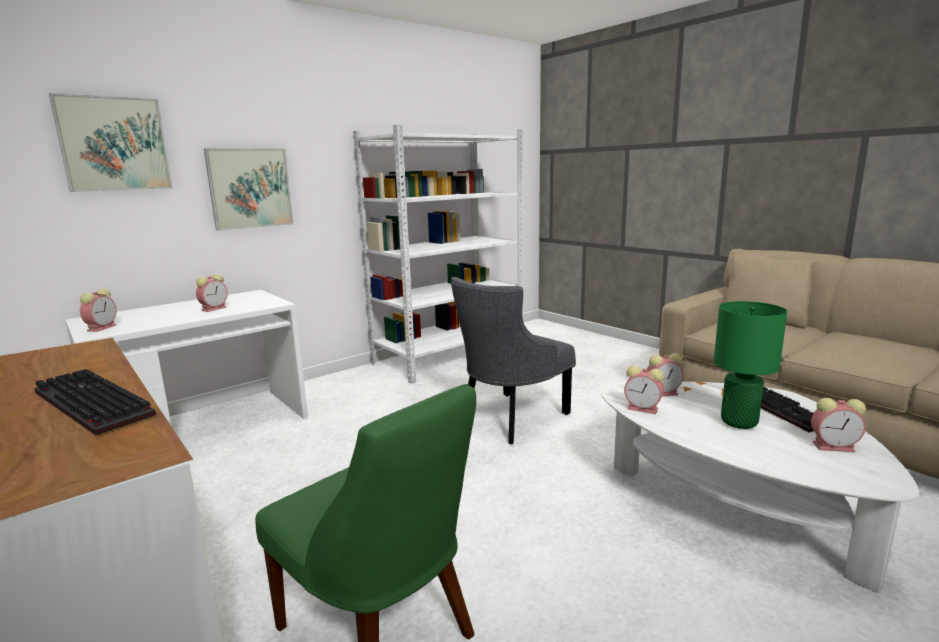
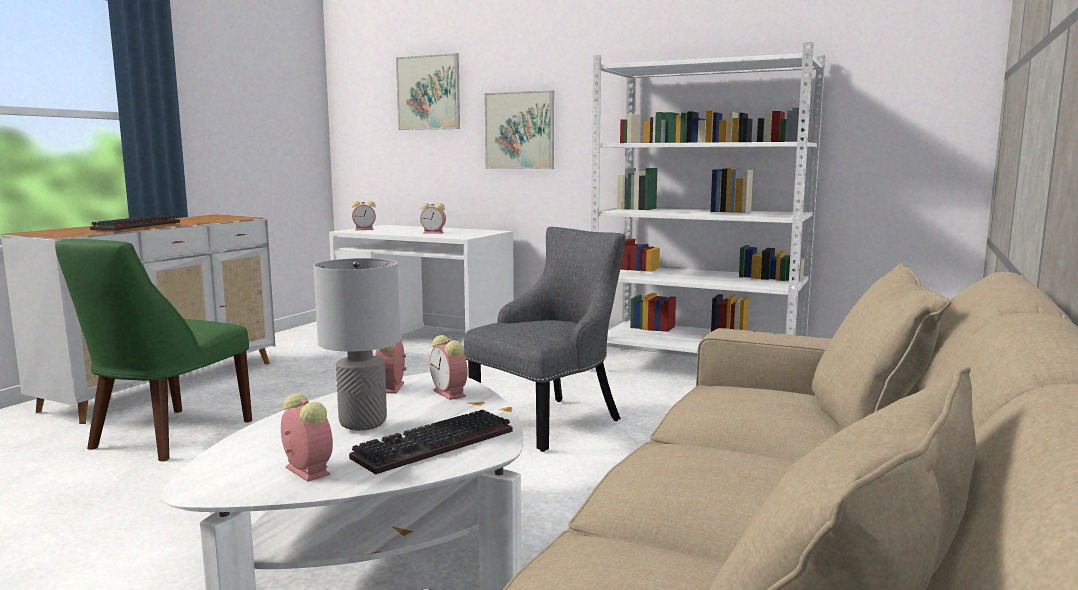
camera: 65 degrees right, 5 degrees down
(512, 417) = (547, 423): grey armchair -> grey armchair turned 120 degrees clockwise
(738, 424) = (363, 426): green table lamp -> grey table lamp
(835, 447) = (305, 470): alarm clock -> alarm clock turned 150 degrees clockwise

